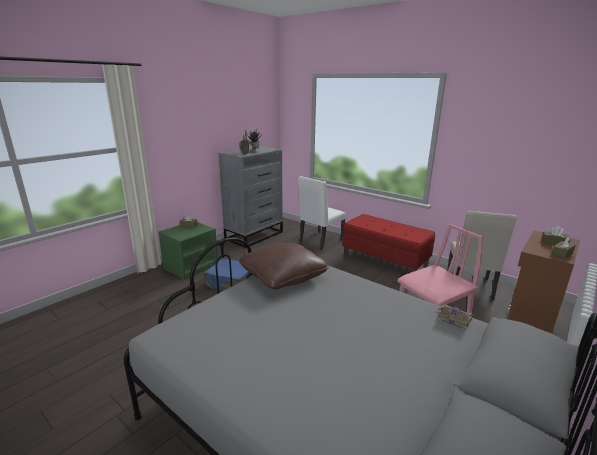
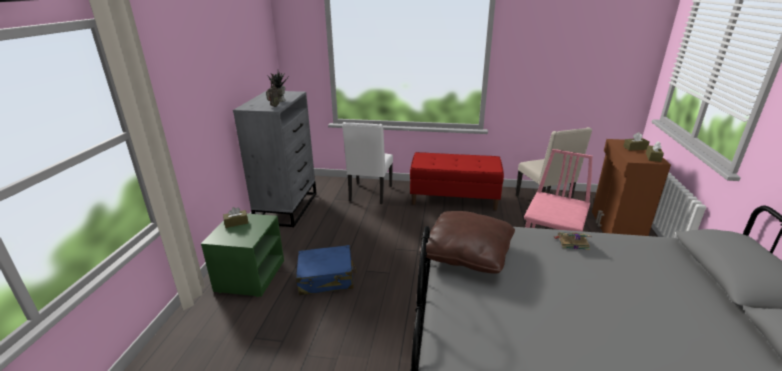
camera: 30 degrees left, 5 degrees up
(453, 318) = (647, 242): book -> book (572, 242)

